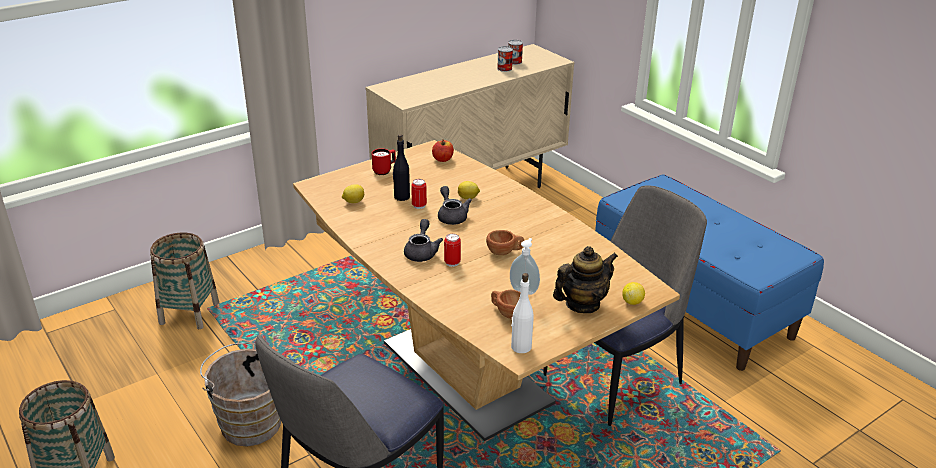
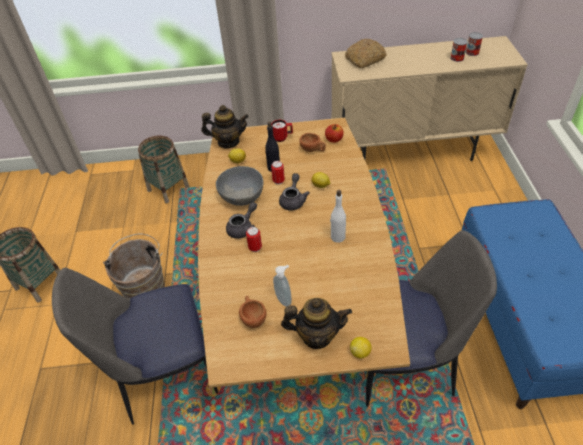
camera: 35 degrees right, 15 degrees up
(323, 189) = (228, 142): none -> teapot
(391, 227) = (242, 195): none -> grey bowl
(410, 86) = (365, 59): none -> bread
(504, 252) = (302, 253): brown cup -> brown cup (313, 150)
(520, 347) = (233, 357): white bottle -> white bottle (337, 237)

